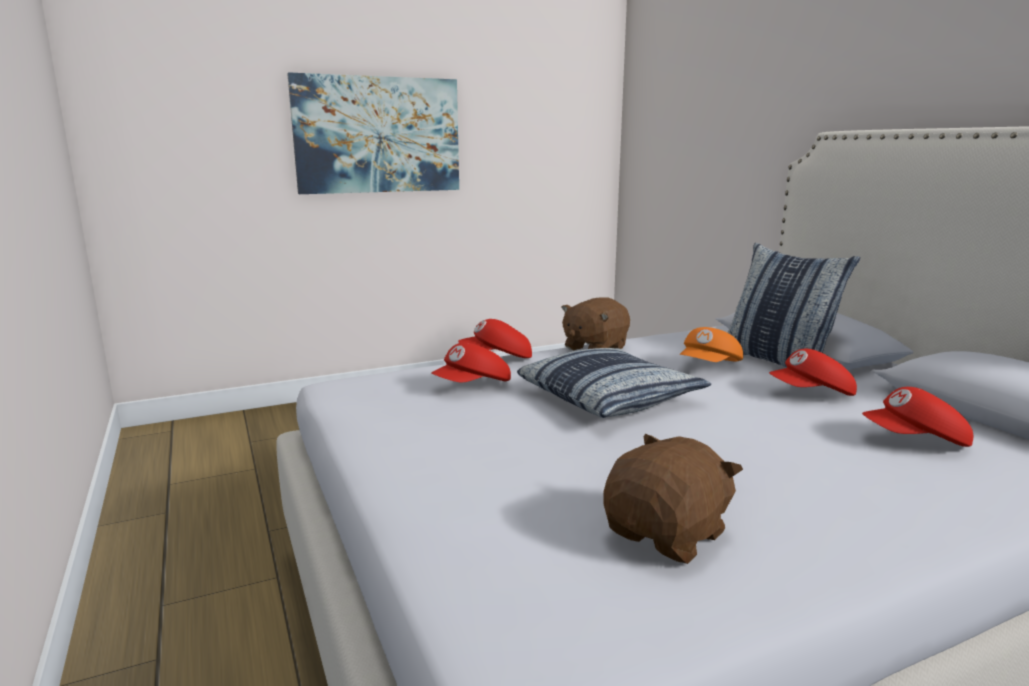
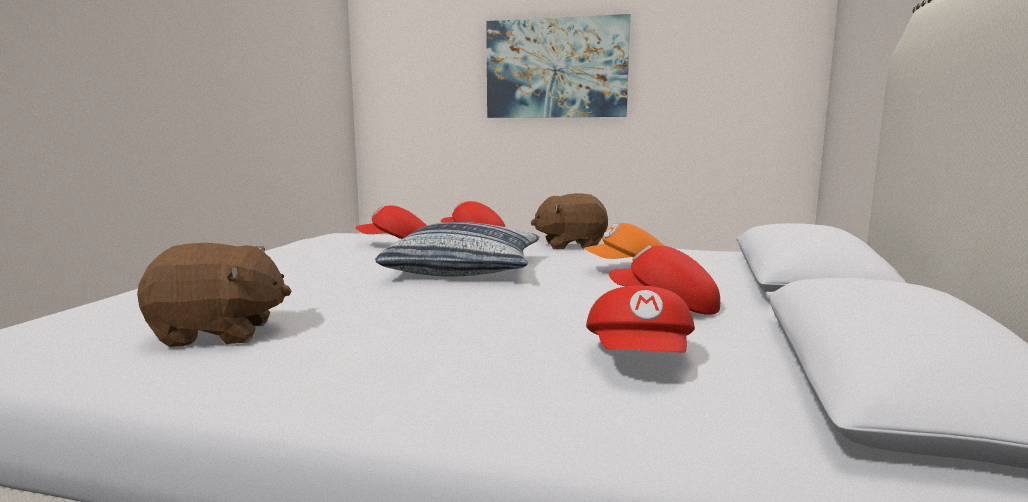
camera: 40 degrees right, 5 degrees down
(777, 360) = (725, 280): pillow -> none
(915, 442) = (641, 359): red cap -> red cap turned 120 degrees counterclockwise

